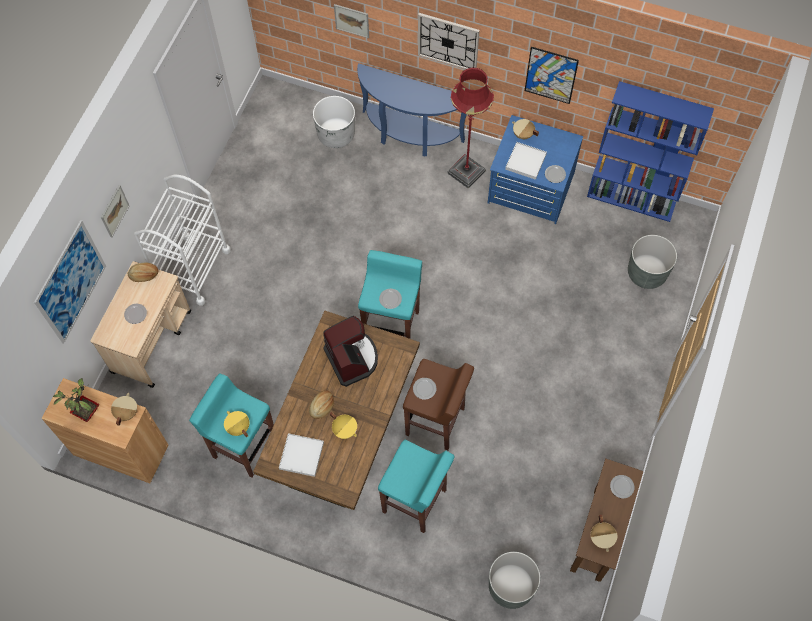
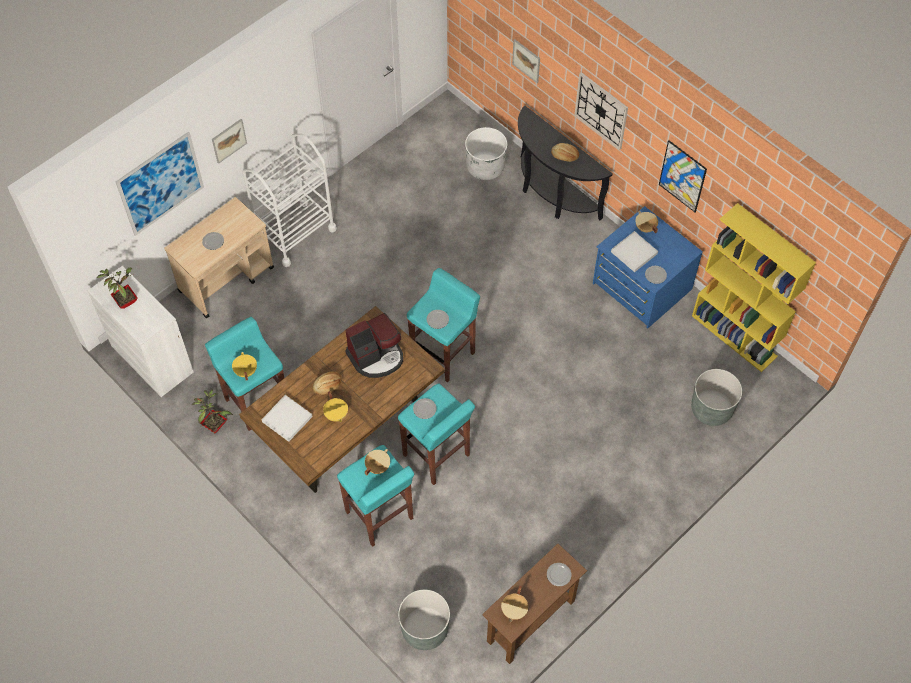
camera: 25 degrees right, 5 degrees down
(121, 450) = (152, 359): brown cabinet -> white cabinet
(126, 412) = (157, 315): beige cooking pot -> beige cooking pot (377, 466)
(144, 275) = (238, 212): bread -> bread (564, 156)
(217, 486) = (216, 425): none -> potted plant
(352, 358) = (376, 357): coffee machine -> coffee machine turned 60 degrees clockwise
(408, 136) = (551, 194): blue console table -> black console table
(436, 422) = (437, 456): brown stool -> turquoise stool
(466, 172) = (588, 248): red floor lamp -> none
(631, 199) = (735, 336): blue bookcase -> yellow bookcase

